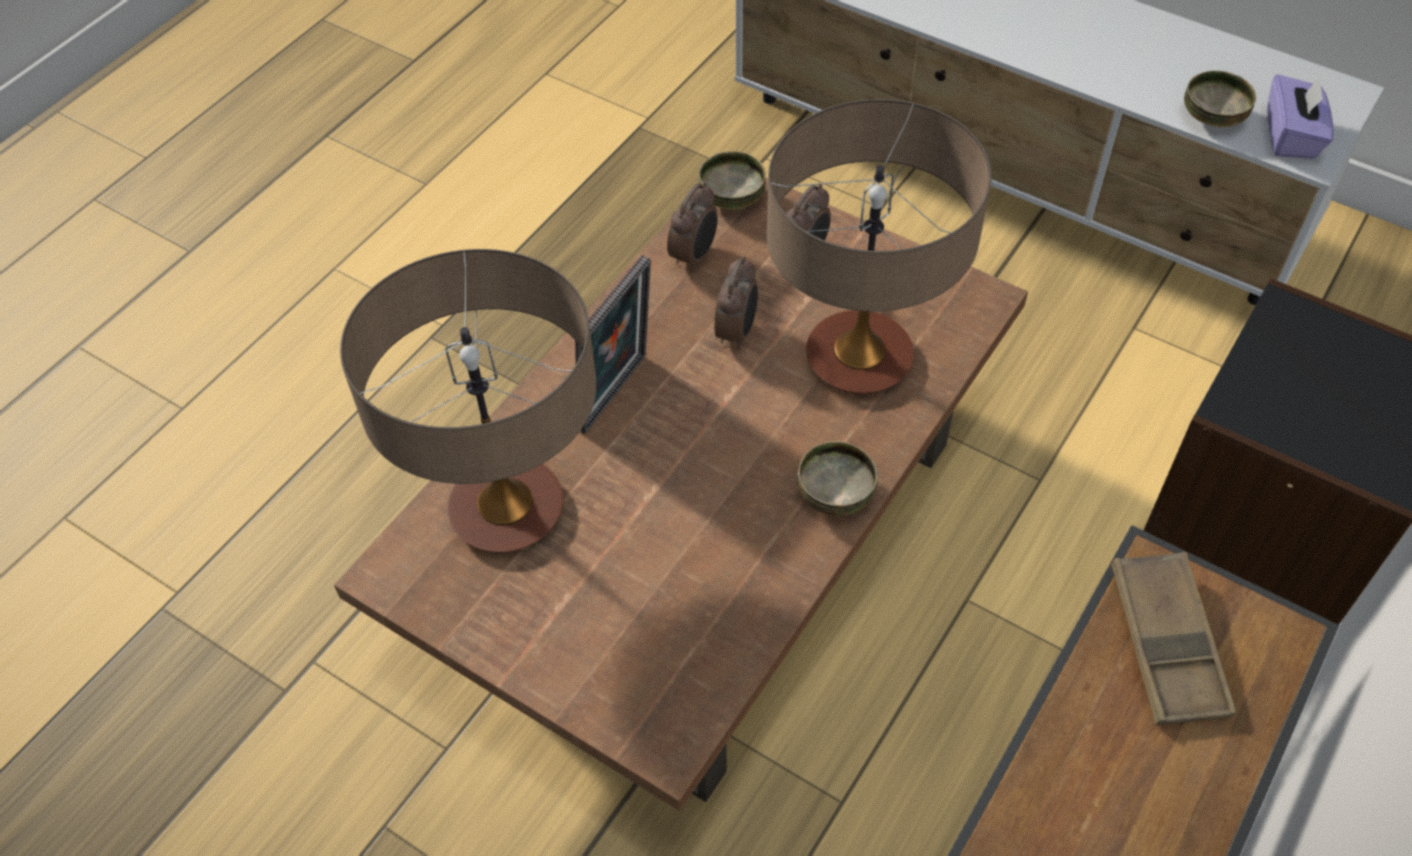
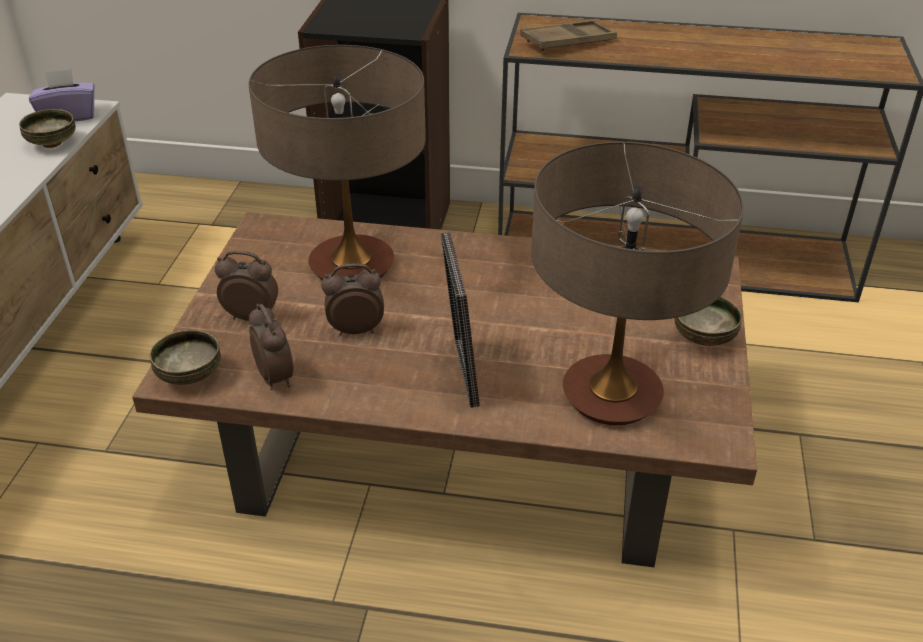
camera: 115 degrees left, 15 degrees down
(618, 395) = (460, 373): picture frame -> picture frame turned 105 degrees counterclockwise
(695, 256) = (276, 377): alarm clock -> alarm clock turned 60 degrees clockwise
(834, 495) = (482, 250): bowl -> bowl (704, 338)

